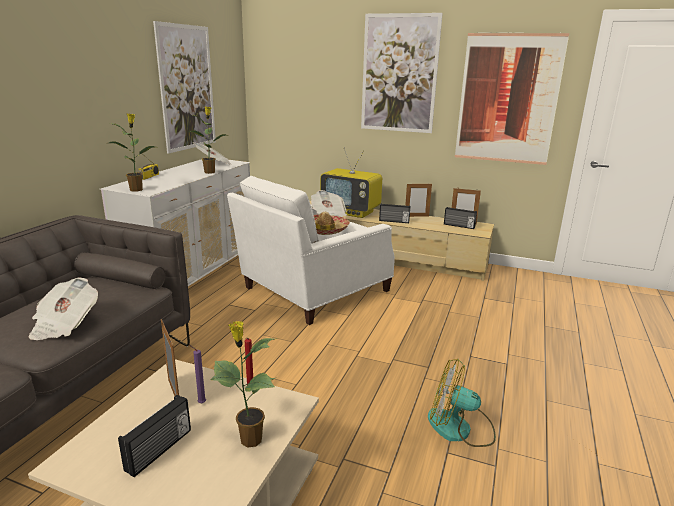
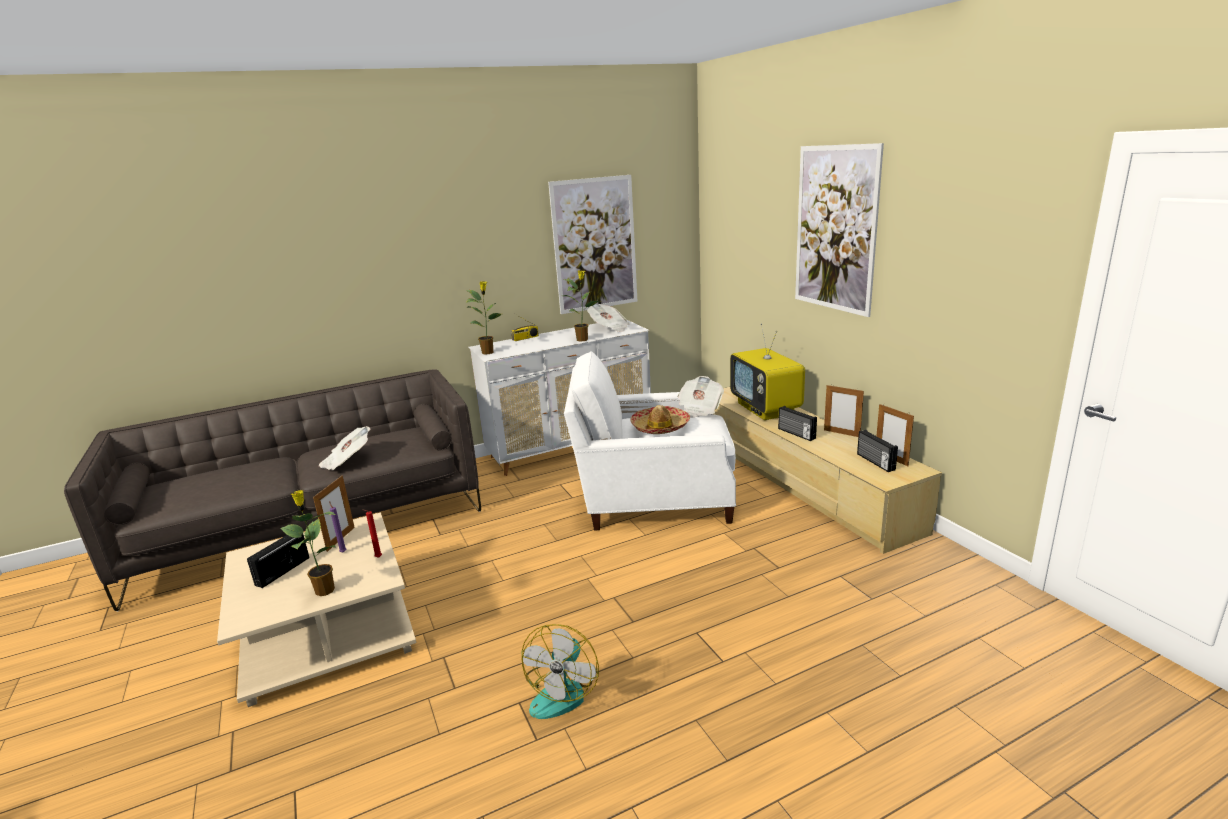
camera: 45 degrees right, 0 degrees up
(160, 450) = (282, 571): radio -> radio turned 135 degrees clockwise
(459, 428) = (562, 691): fan -> fan turned 135 degrees counterclockwise
(507, 99) = (965, 278): picture -> none

